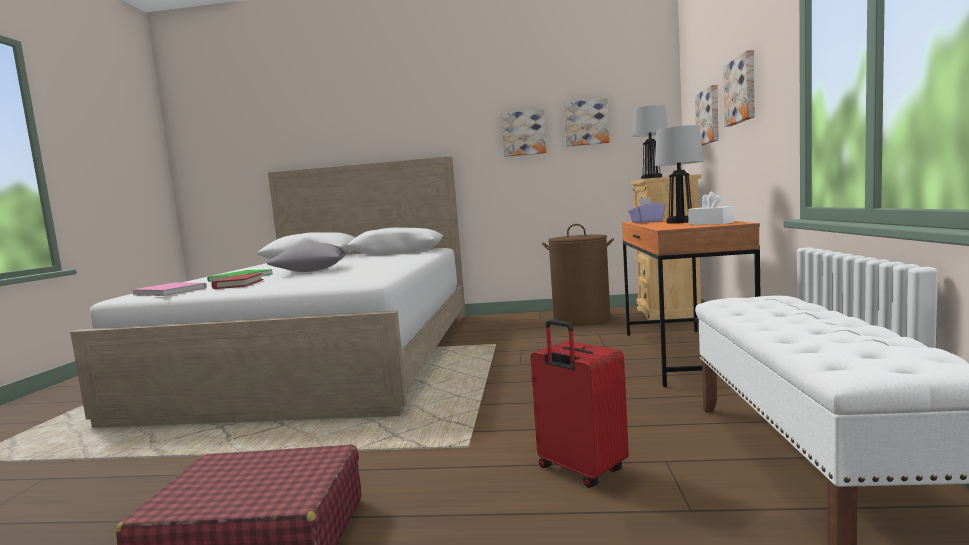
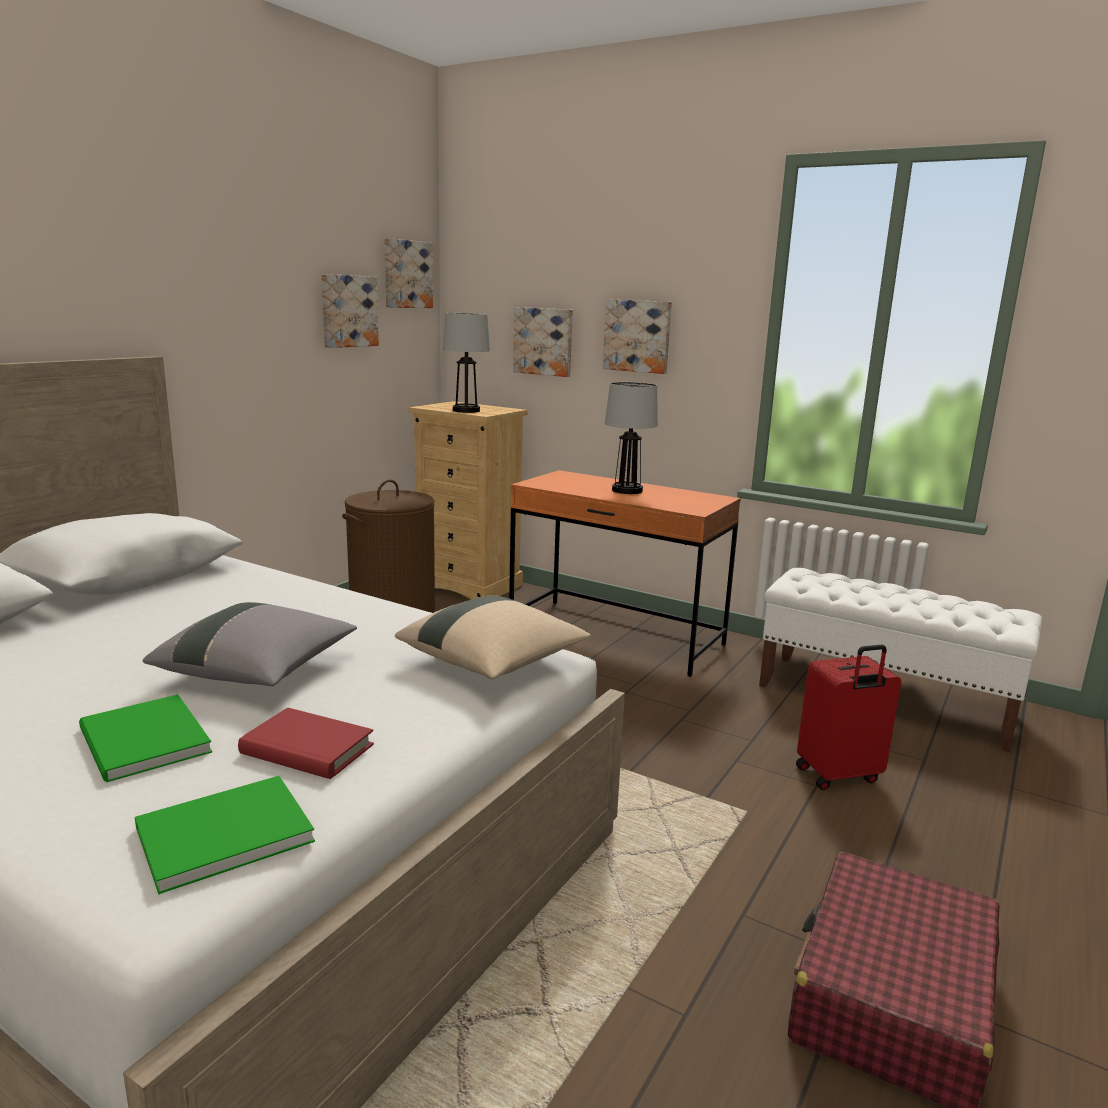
camera: 65 degrees left, 10 degrees up
(170, 291) = (218, 834): pink book -> green book
(351, 278) = (494, 662): none -> beige pillow
(524, 133) = (268, 319): picture -> picture (406, 274)
(647, 222) = (565, 487): purple tissue box -> none
(710, 223) = (693, 498): white tissue box -> none

